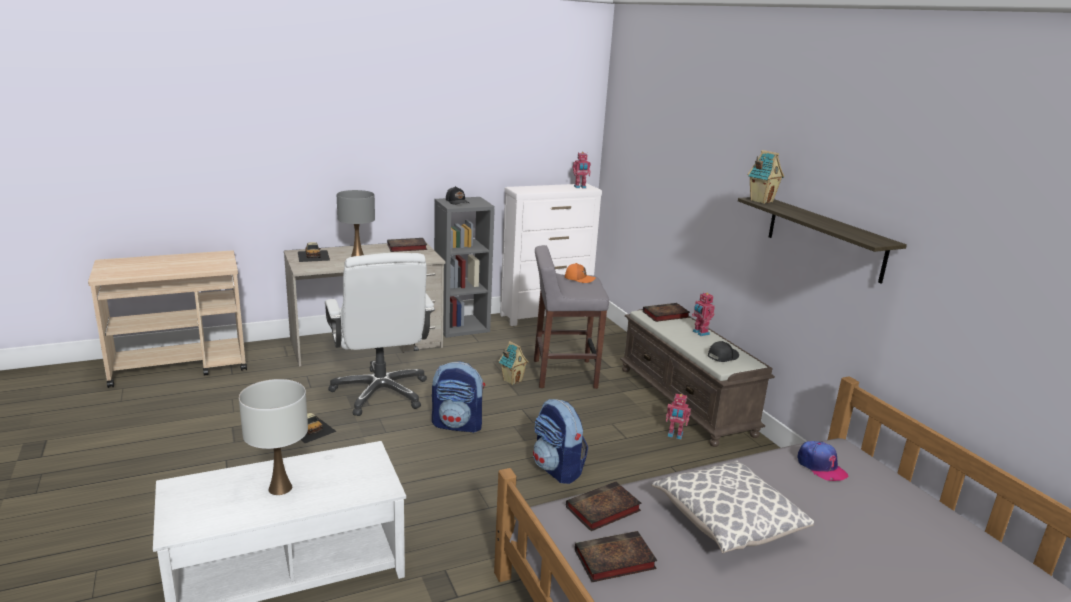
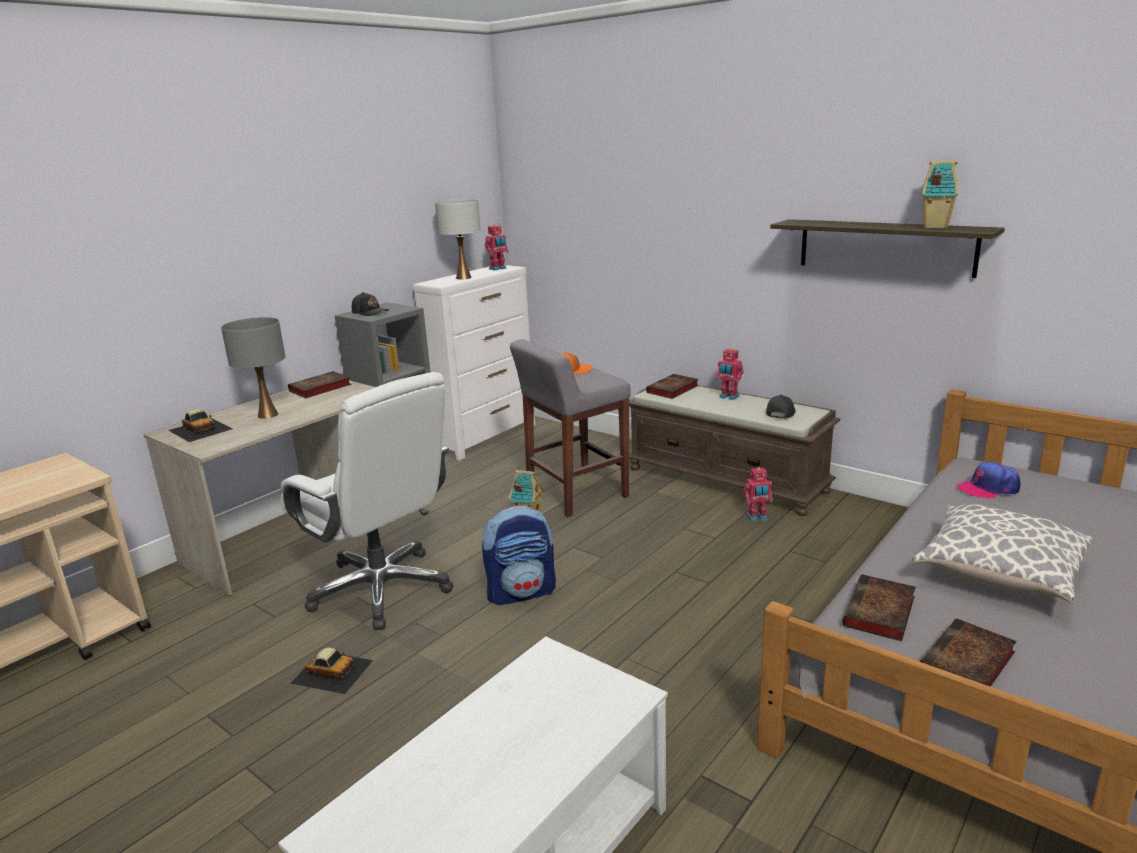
camera: 25 degrees left, 0 degrees up
(280, 488) = (492, 760): white table lamp -> white table lamp (463, 278)
(557, 469) = (687, 599): backpack -> none
(761, 201) = (797, 222): toy house -> toy house (934, 226)
(820, 466) = (988, 488): cap -> cap turned 135 degrees clockwise

